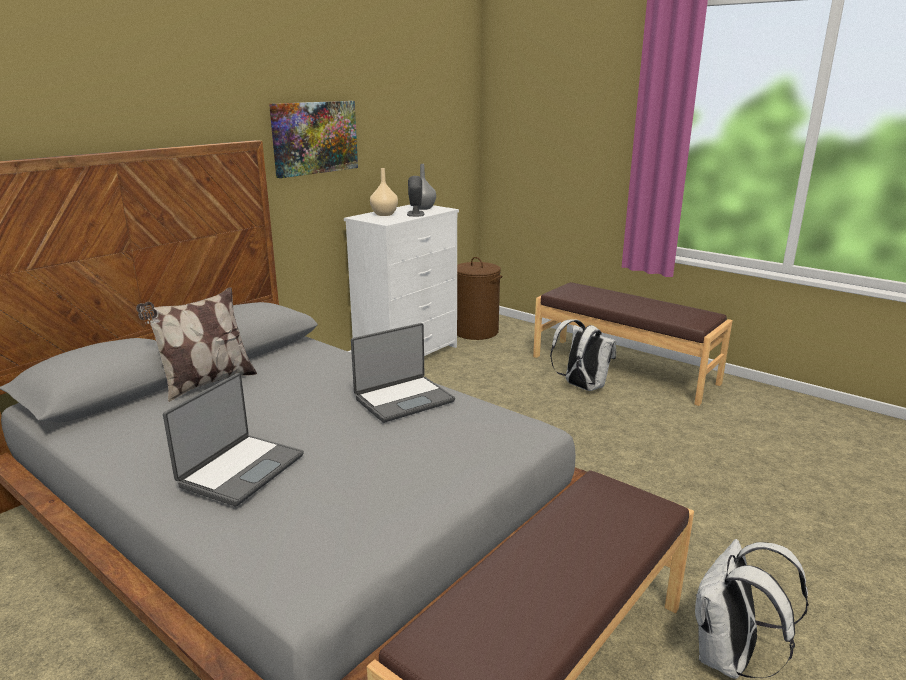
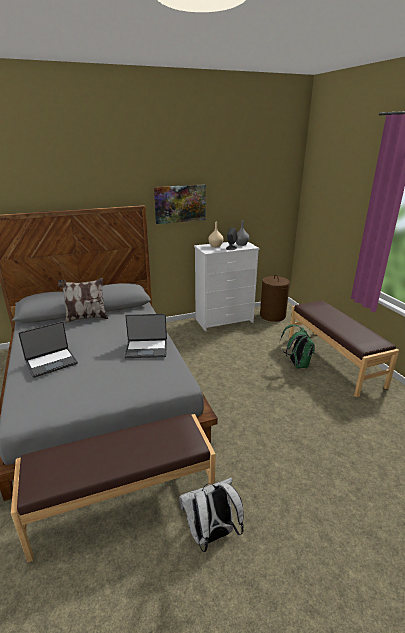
camera: 30 degrees right, 5 degrees up
(581, 387) = (296, 364): white backpack -> green backpack

